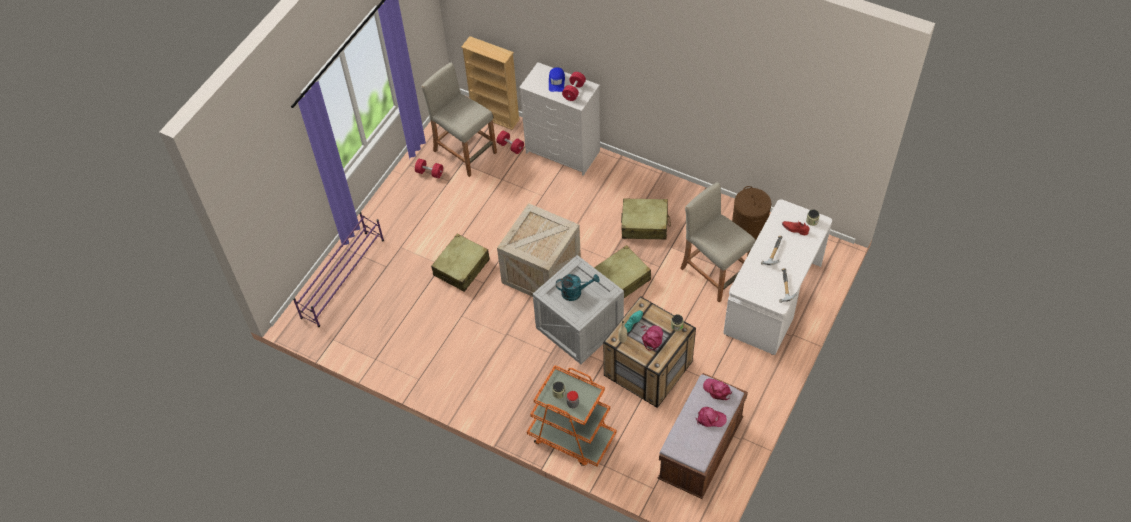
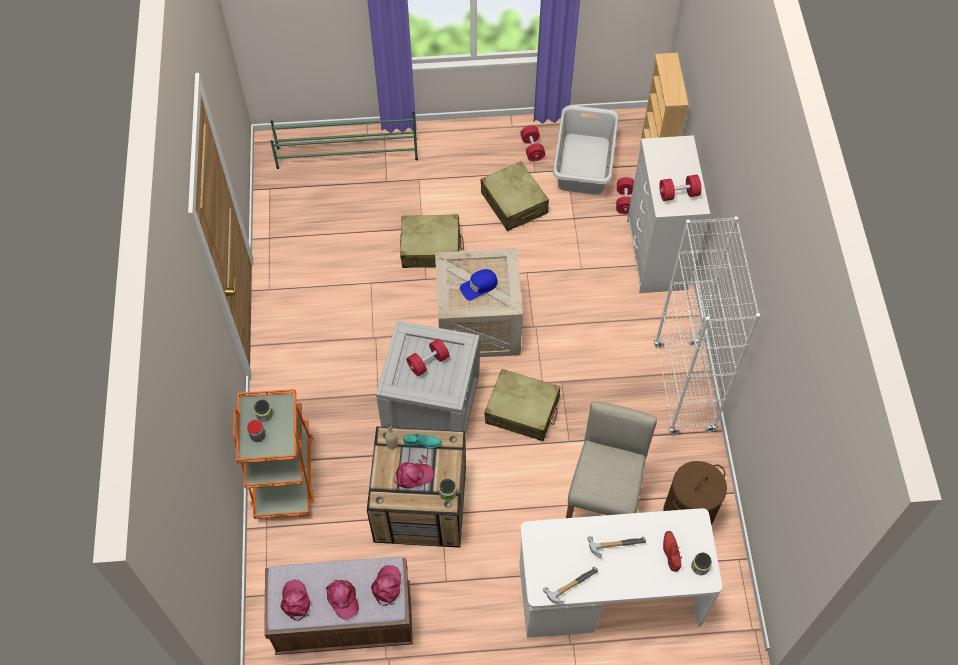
camera: 55 degrees right, 5 degrees up
(343, 278) = (347, 154): purple shoe rack -> green shoe rack
(465, 152) = (584, 163): beige stool -> grey laundry basket
(556, 82) = (679, 169): blue cap -> blue cap (479, 286)
(575, 292) = (428, 362): turquoise watering can -> red dumbbell
(644, 224) = (617, 393): beige suitcase -> beige suitcase (514, 203)
(665, 190) = (683, 388): none -> white bookcase
(695, 445) = (295, 601): none -> pink cap

